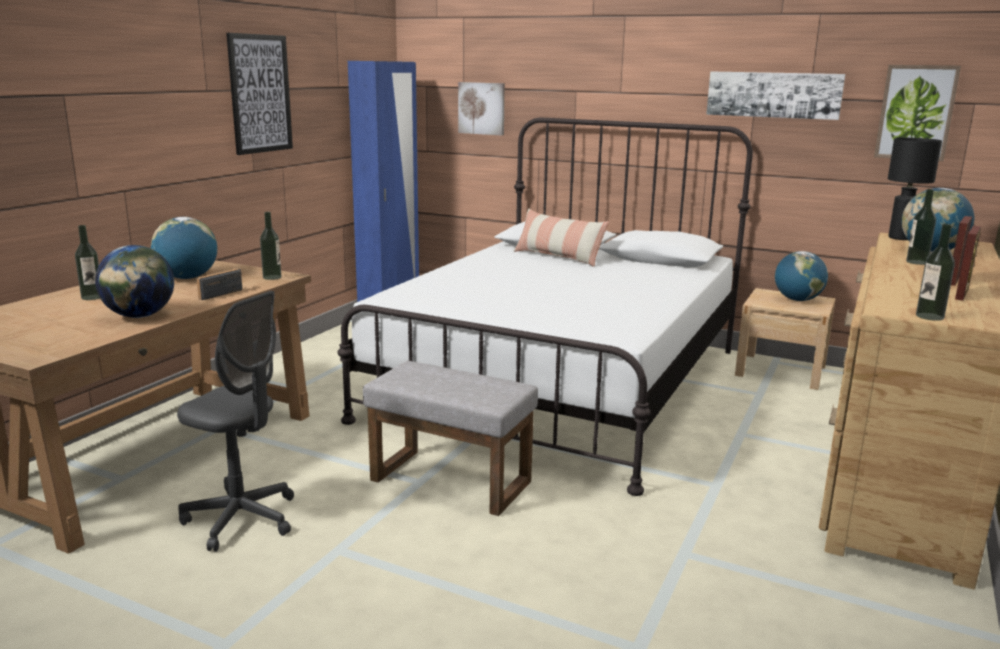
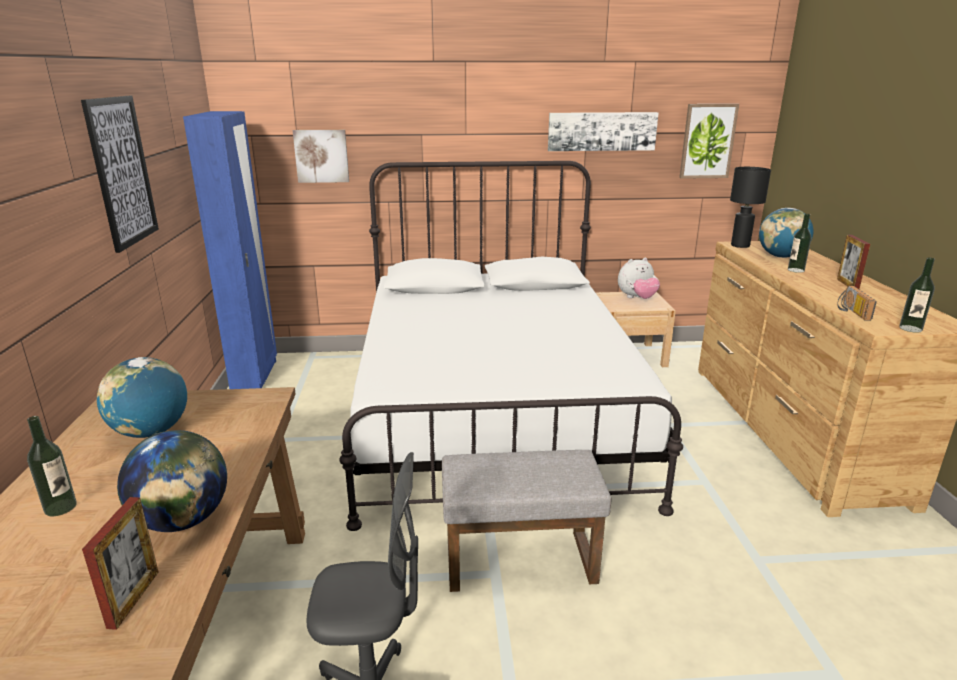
camera: 30 degrees left, 5 degrees up
(219, 293) = (230, 446): radio -> radio (851, 312)
(272, 277) = (257, 402): bottle -> none
(558, 257) = (456, 298): pillow -> none
(797, 300) = (637, 298): globe -> plush toy
(961, 294) = (878, 299): picture frame -> picture frame (133, 599)

